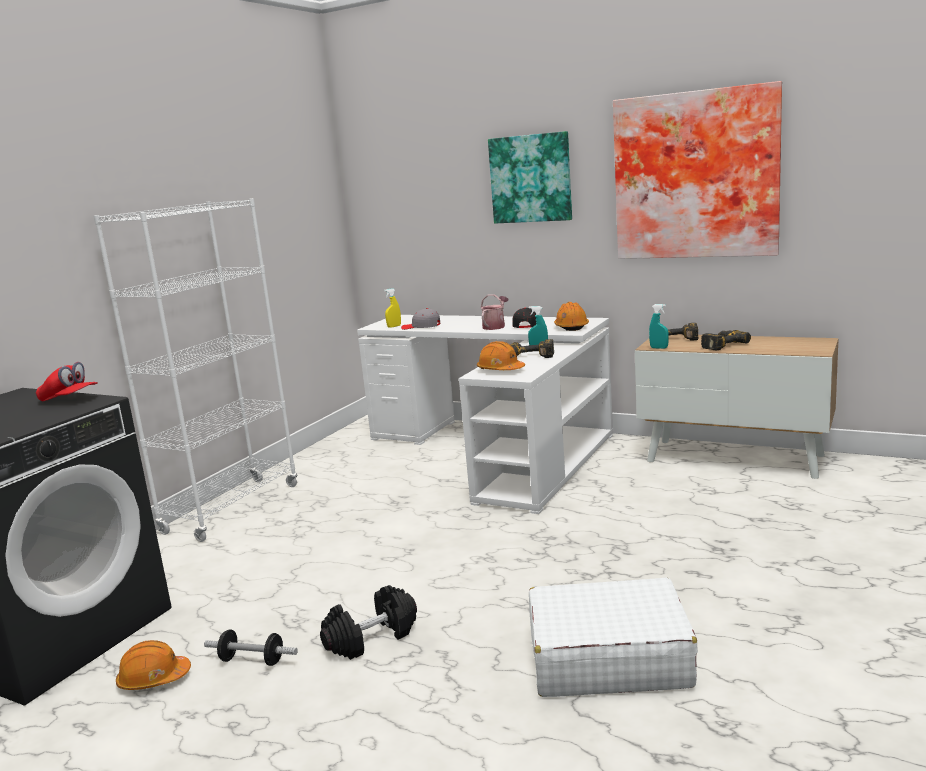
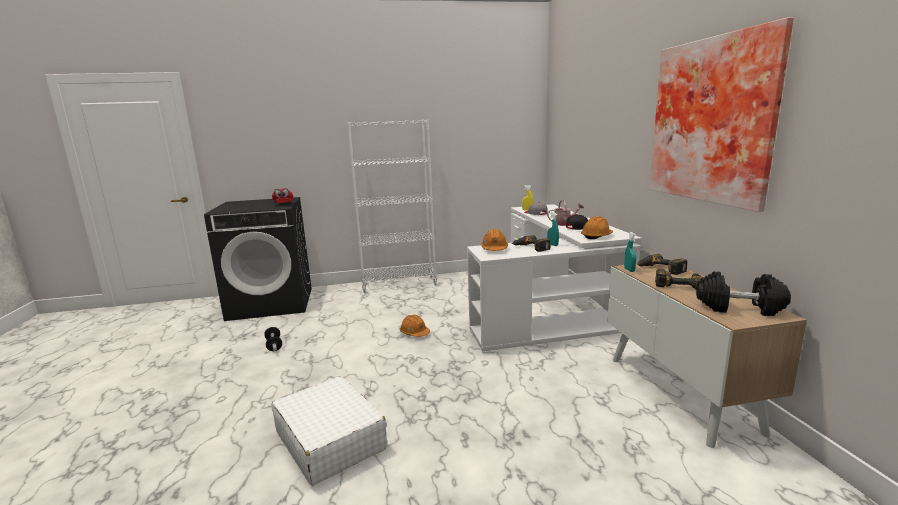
camera: 50 degrees right, 0 degrees up
(153, 679) = (250, 333): orange hard hat -> orange hard hat (414, 333)
(371, 638) = (308, 363): black dumbbell -> black dumbbell (739, 308)
(531, 178) = (618, 117): picture -> none

